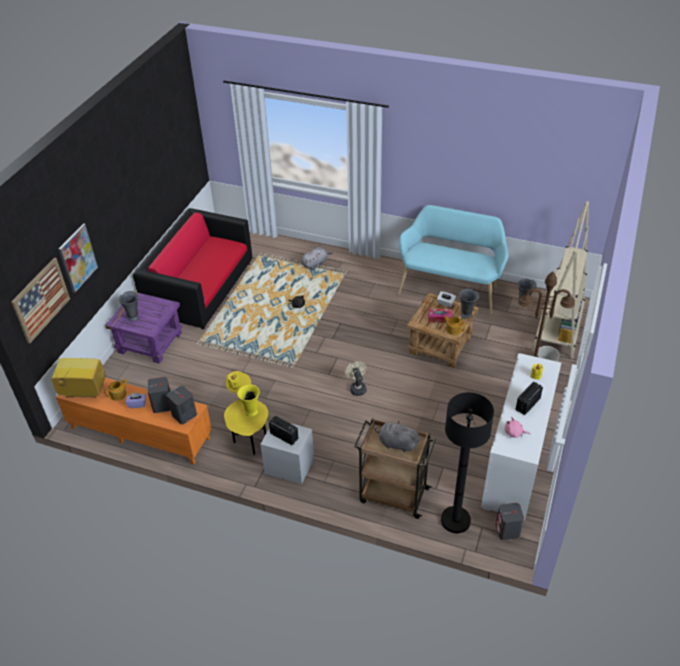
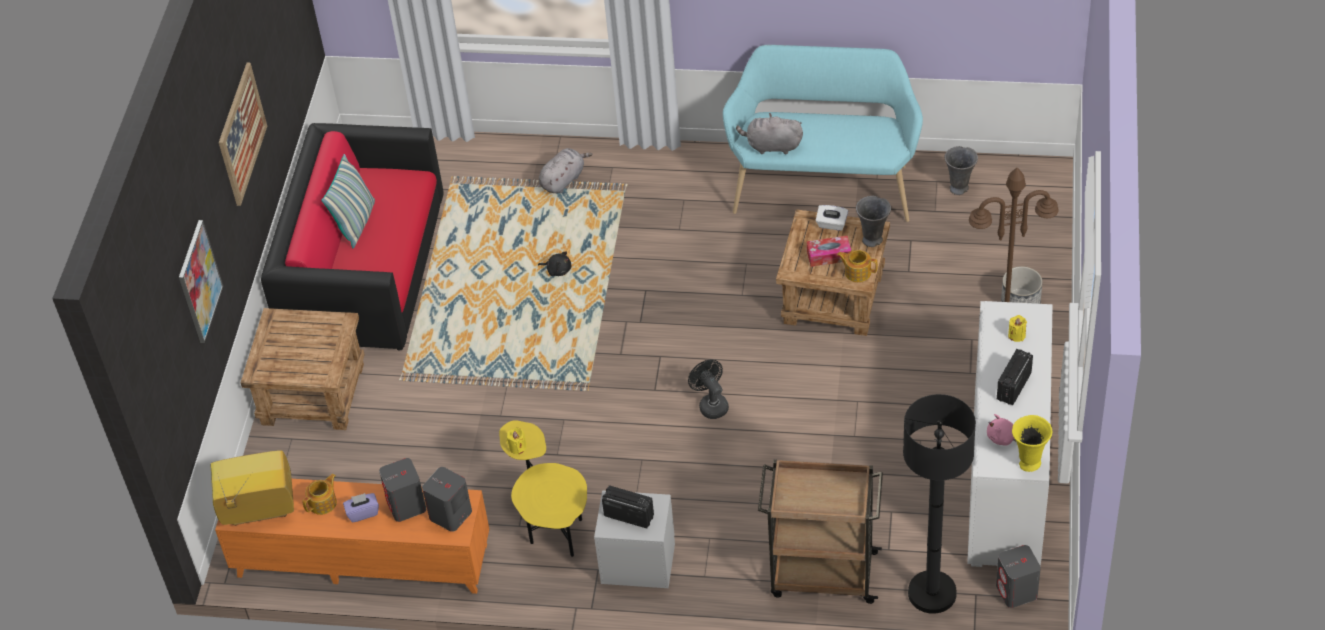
camera: 10 degrees left, 5 degrees up
(41, 300) = (170, 371): picture -> picture (241, 133)
(133, 317) = (286, 357): grey vase -> none
(150, 342) = (312, 393): purple side table -> brown side table
(197, 260) = (356, 223): none -> pillow
(251, 412) = (556, 486): yellow vase -> yellow vase (1028, 463)
(357, 388) = (711, 404): beige fan -> black fan
(396, 443) = (823, 492): grey plush toy -> grey plush toy (771, 146)
(558, 328) = (1029, 227): beige bookcase -> none

